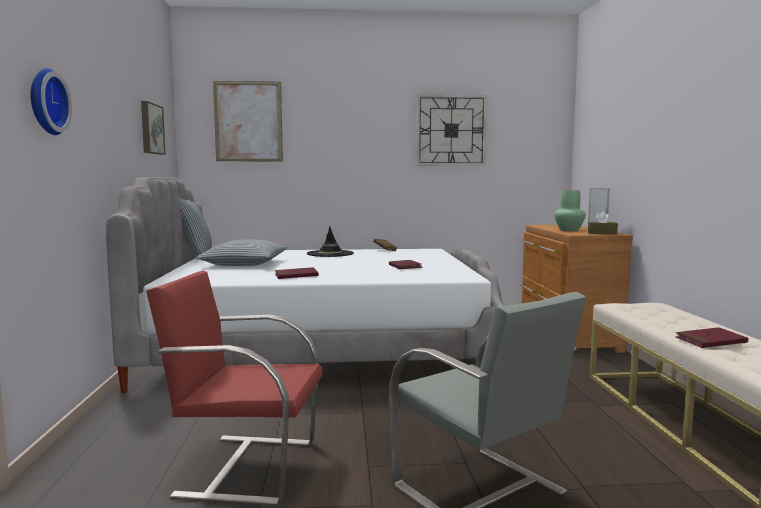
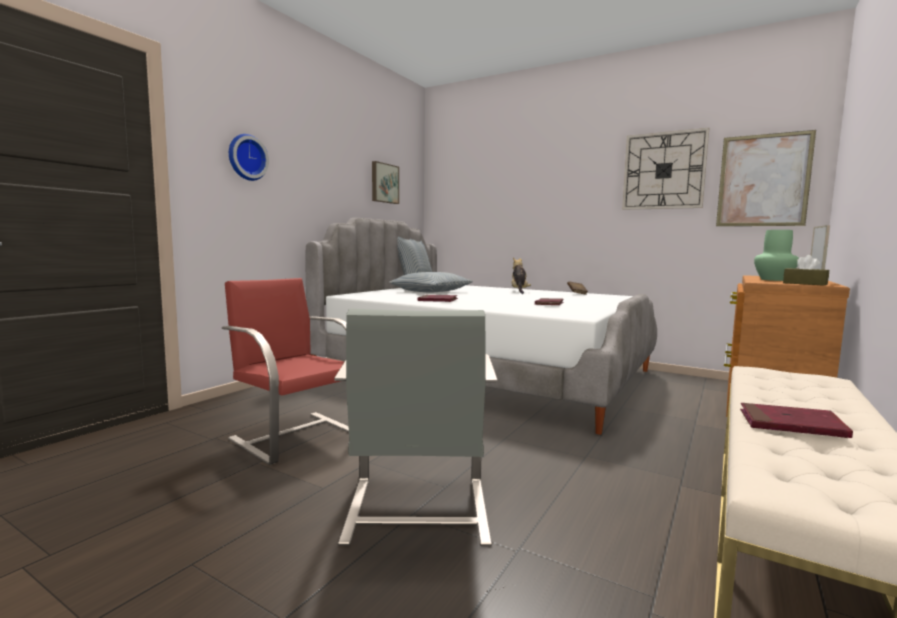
camera: 35 degrees right, 0 degrees up
(248, 121) = (474, 175): picture -> picture (763, 180)
(330, 254) = (519, 291): black hat -> plush toy

